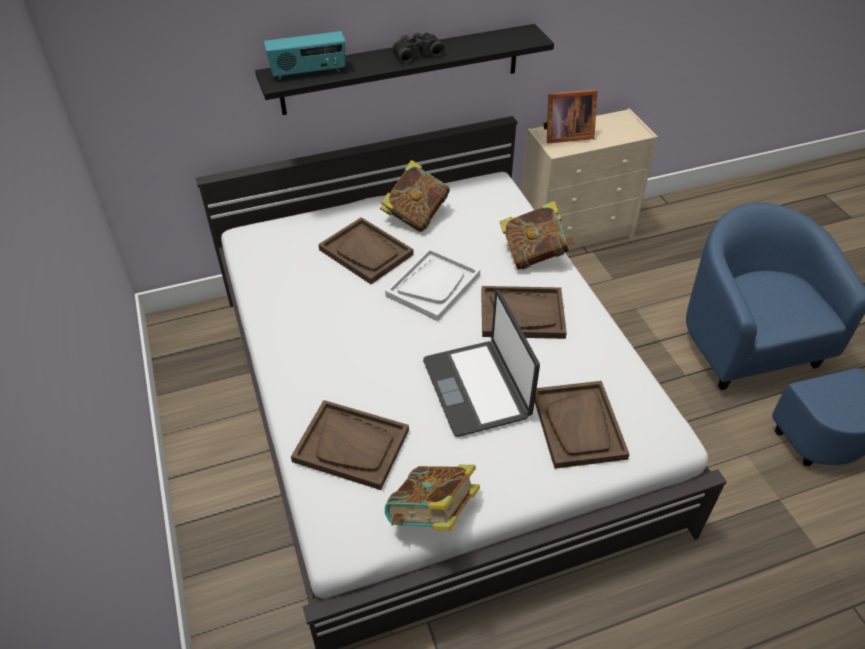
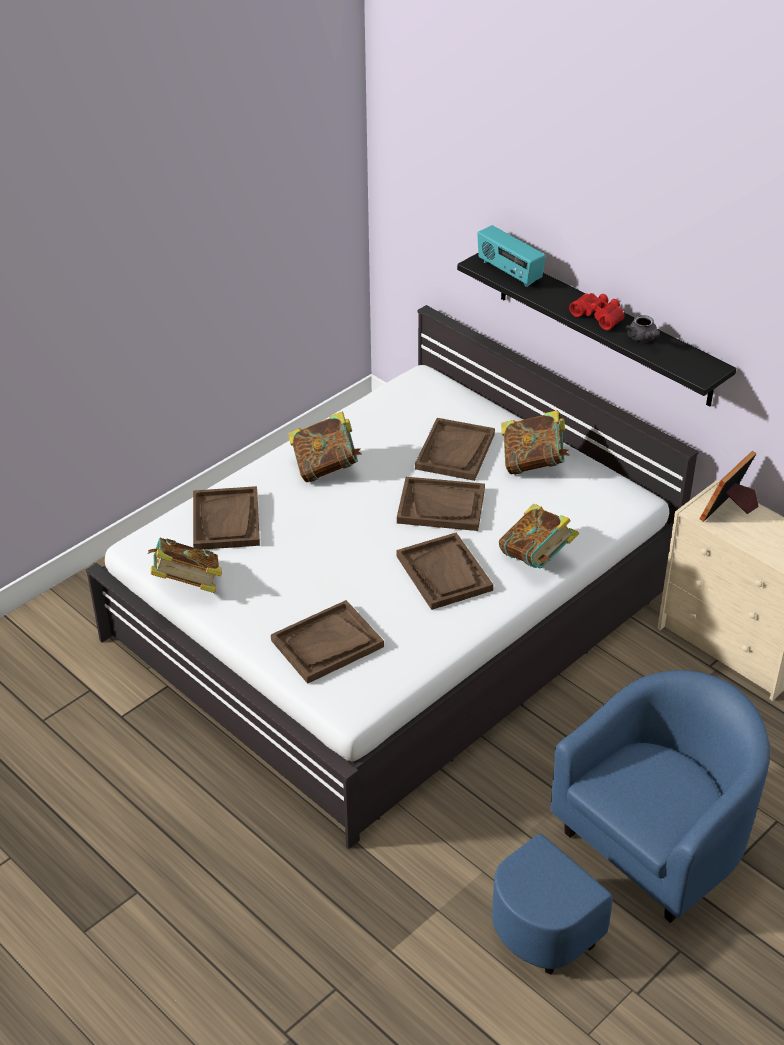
camera: 65 degrees right, 5 degrees down
(324, 342) = (326, 468): none -> book
(416, 53) = (599, 316): black binoculars -> red binoculars
(433, 285) = (441, 506): white tray -> brown tray
(465, 45) = (643, 338): none -> grey teapot
(477, 388) = (331, 571): laptop -> none
(565, 135) = (729, 510): picture frame -> picture frame turned 75 degrees clockwise

